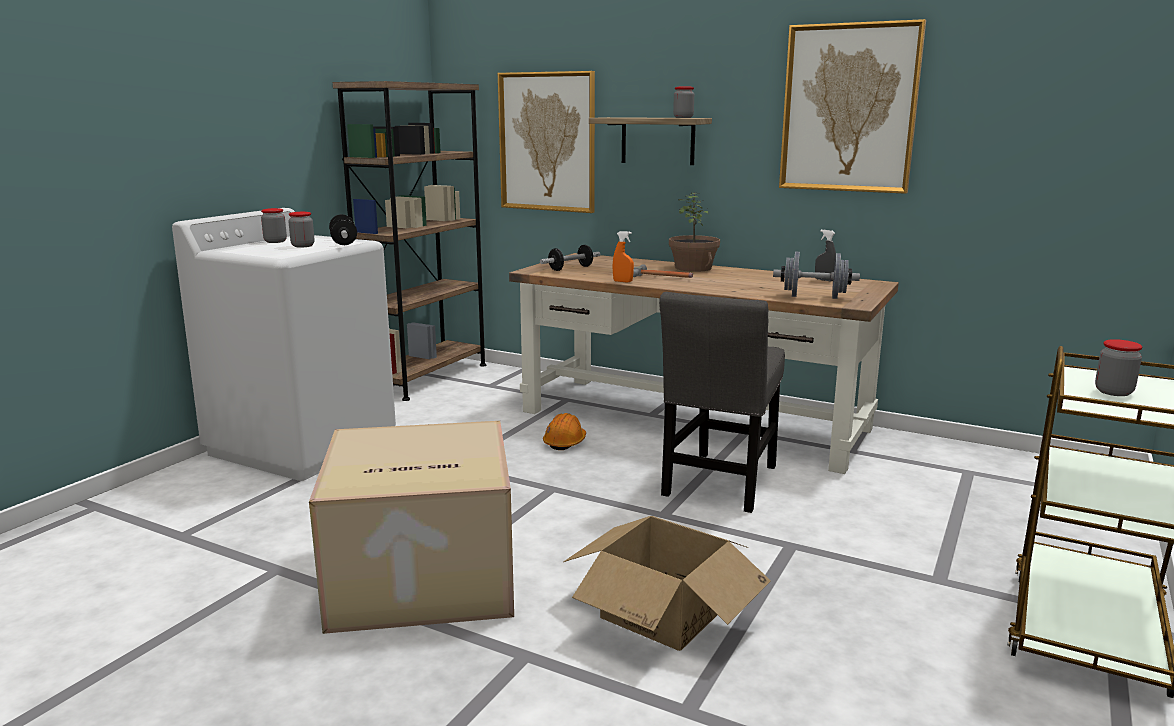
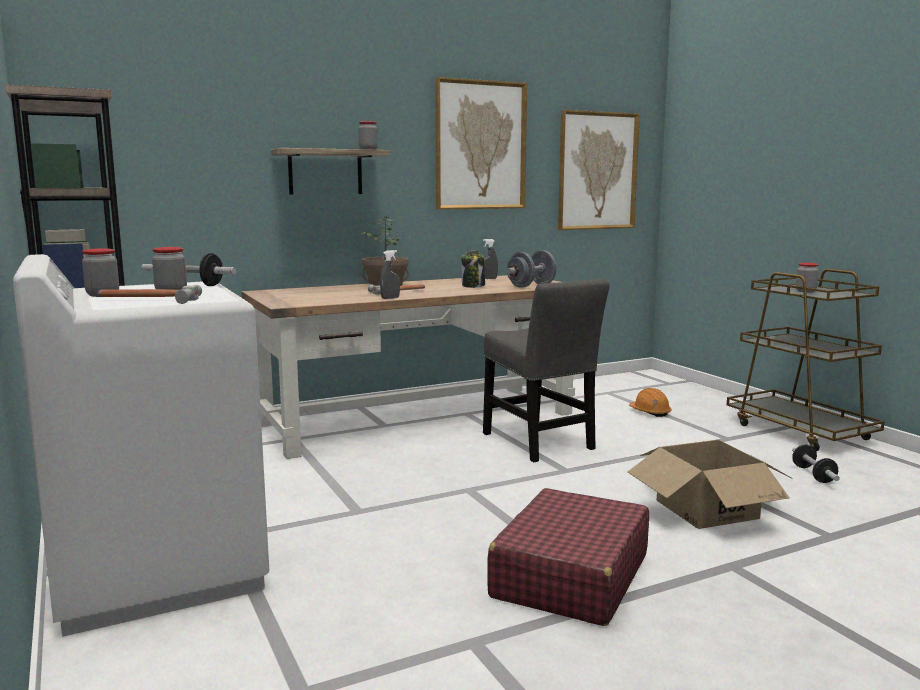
camera: 55 degrees left, 5 degrees down
(262, 249) = (148, 300): none -> hammer
(419, 577) = (570, 576): cardboard box -> red suitcase
(547, 142) = (198, 175): picture -> picture (597, 171)
(565, 442) = (385, 463): orange hard hat -> orange hard hat (650, 412)
(570, 268) = (305, 298): dumbbell -> dumbbell (813, 475)
(622, 281) = (390, 298): orange spray bottle -> grey spray bottle
(758, 285) = (473, 286): none -> jar

